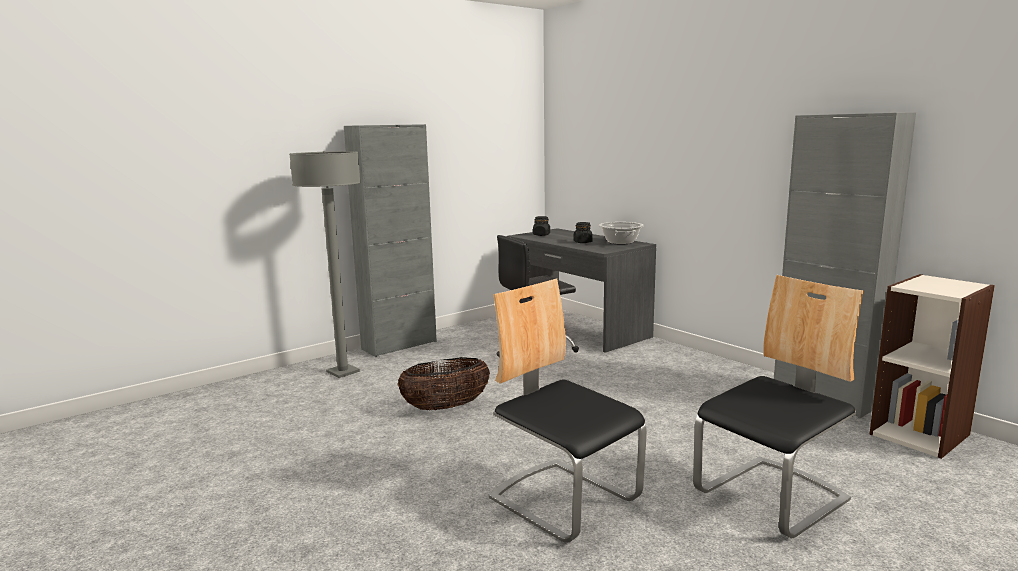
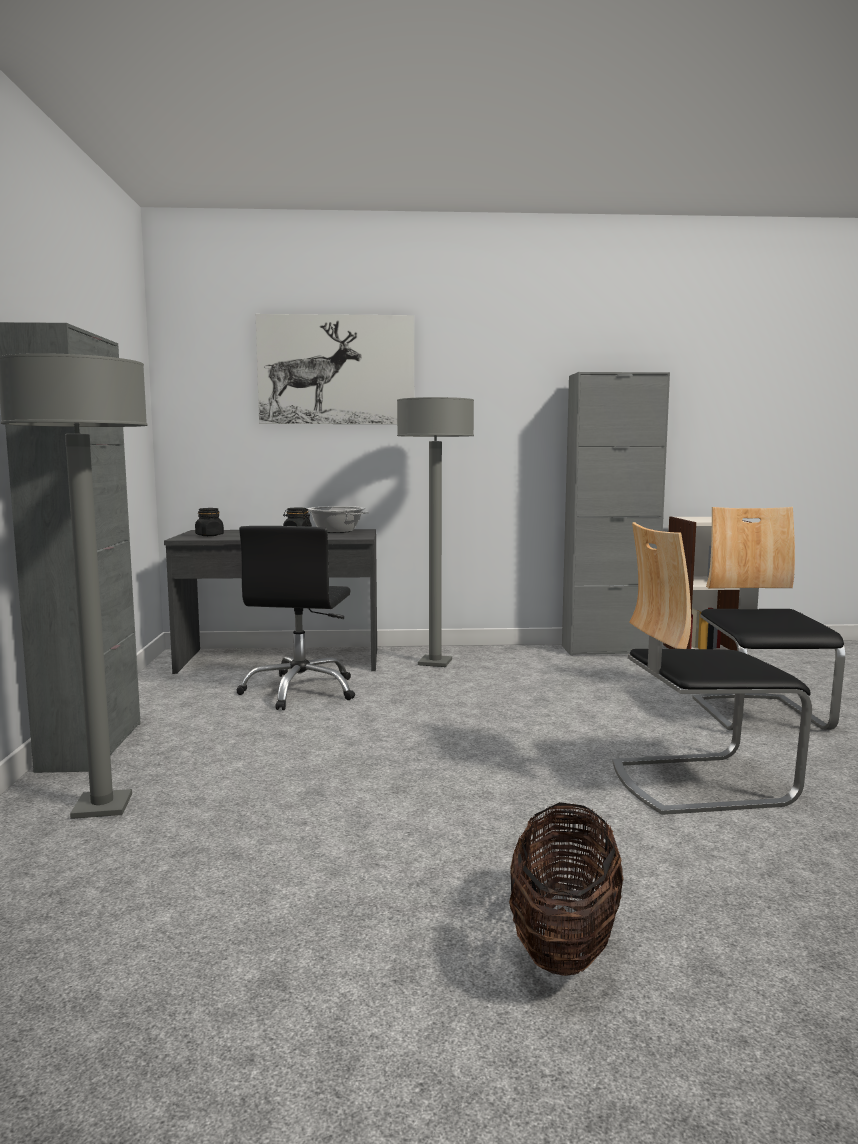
camera: 55 degrees left, 5 degrees down
(445, 407) = (380, 774): basket -> basket (564, 942)
(638, 116) = (336, 370): none -> picture
(655, 360) = (435, 663): none -> grey floor lamp

